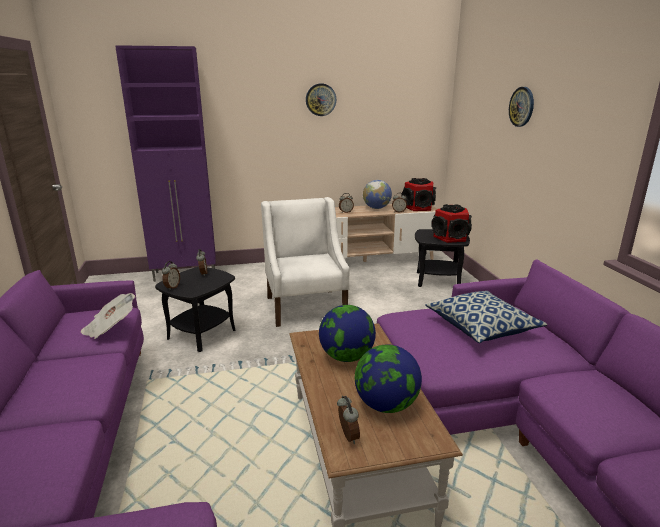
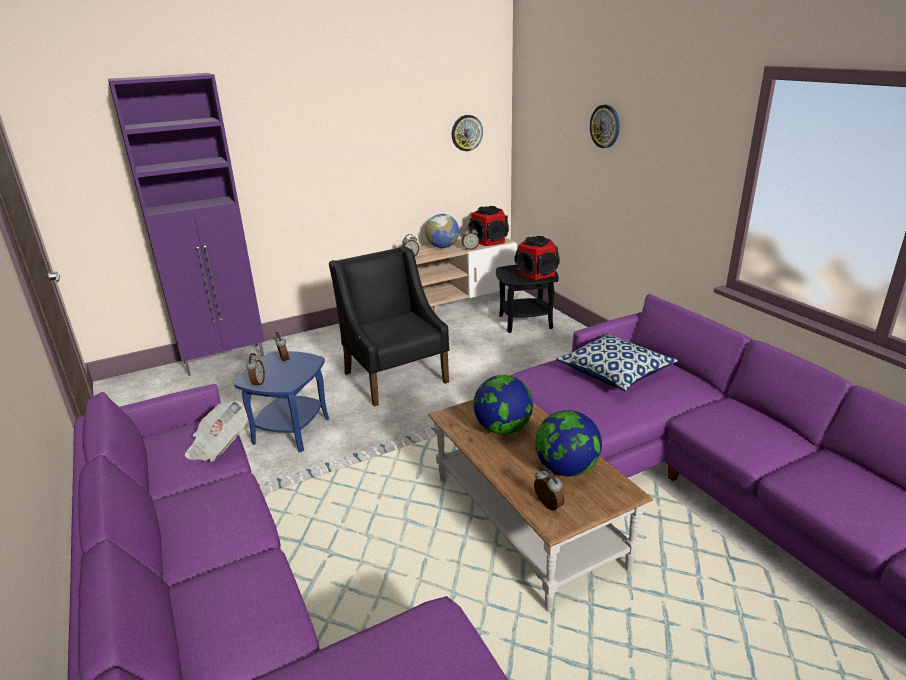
camera: 15 degrees left, 5 degrees up
(202, 334) = (291, 431): black side table -> blue side table
(306, 306) = (395, 376): white armchair -> black armchair
(320, 99) = (366, 124): wall clock -> wall clock (466, 133)

